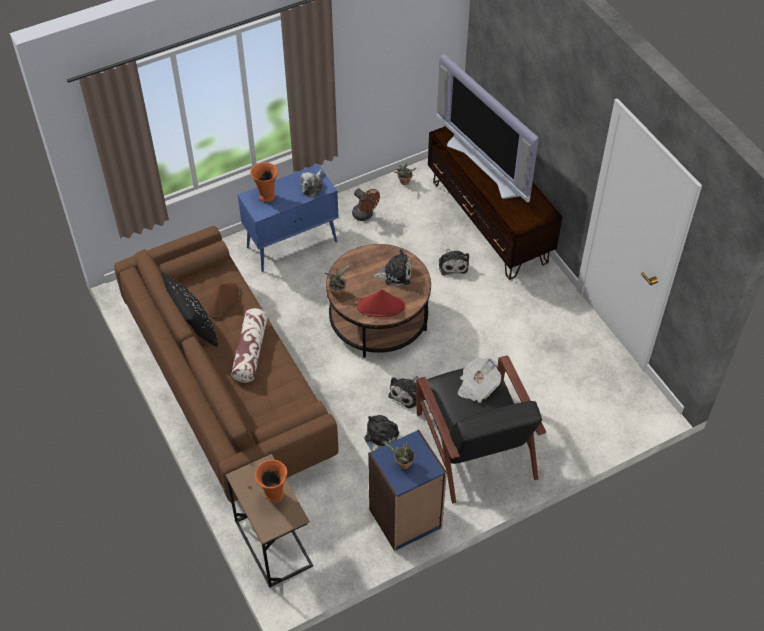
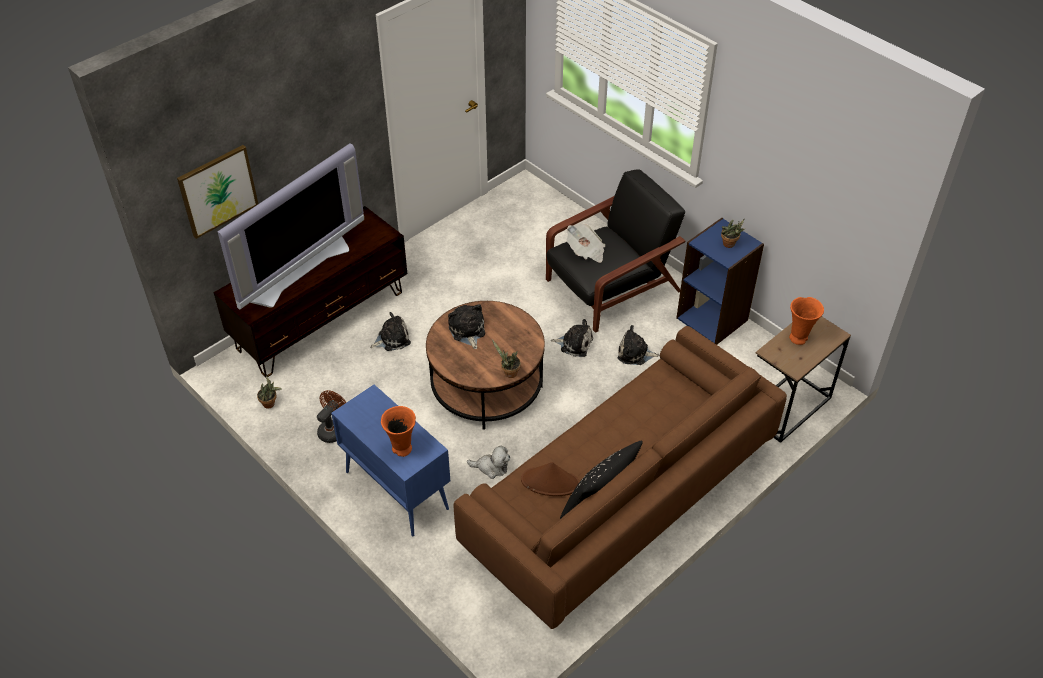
camera: 105 degrees left, 5 degrees down
(250, 351) = (611, 437): pillow -> none
(312, 186) = (373, 408): plush toy -> plush toy (491, 467)
(381, 306) = (516, 334): red hat -> none
(498, 58) = (218, 191): none -> picture

